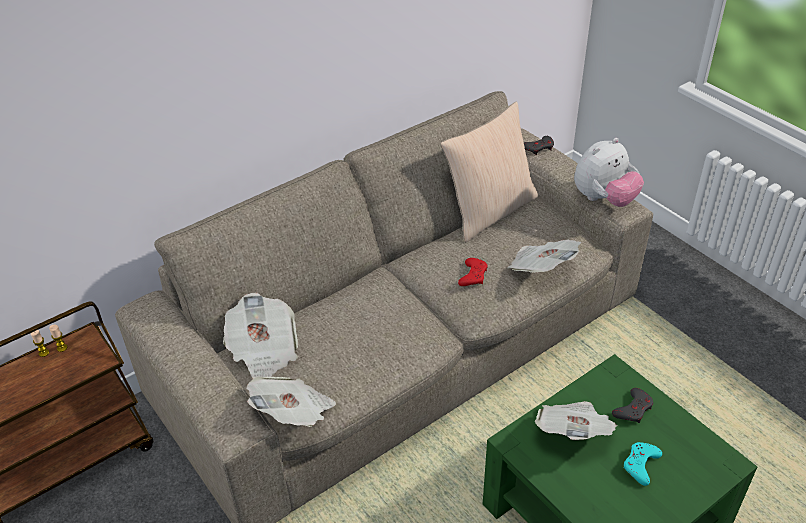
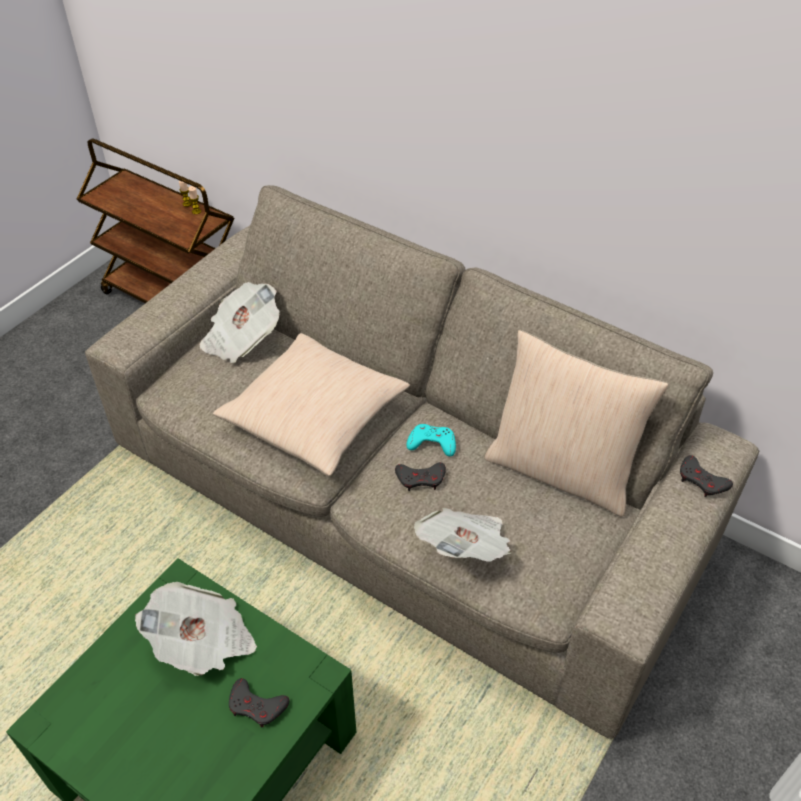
camera: 70 degrees right, 5 degrees up
(294, 414) = (164, 385): newspaper -> none
(382, 321) = (315, 416): none -> beige pillow
(473, 275) = (421, 478): red game controller -> grey game controller
(604, 199) = (627, 585): plush toy -> none
(640, 465) = (166, 726): turquoise game controller -> turquoise game controller (432, 443)

